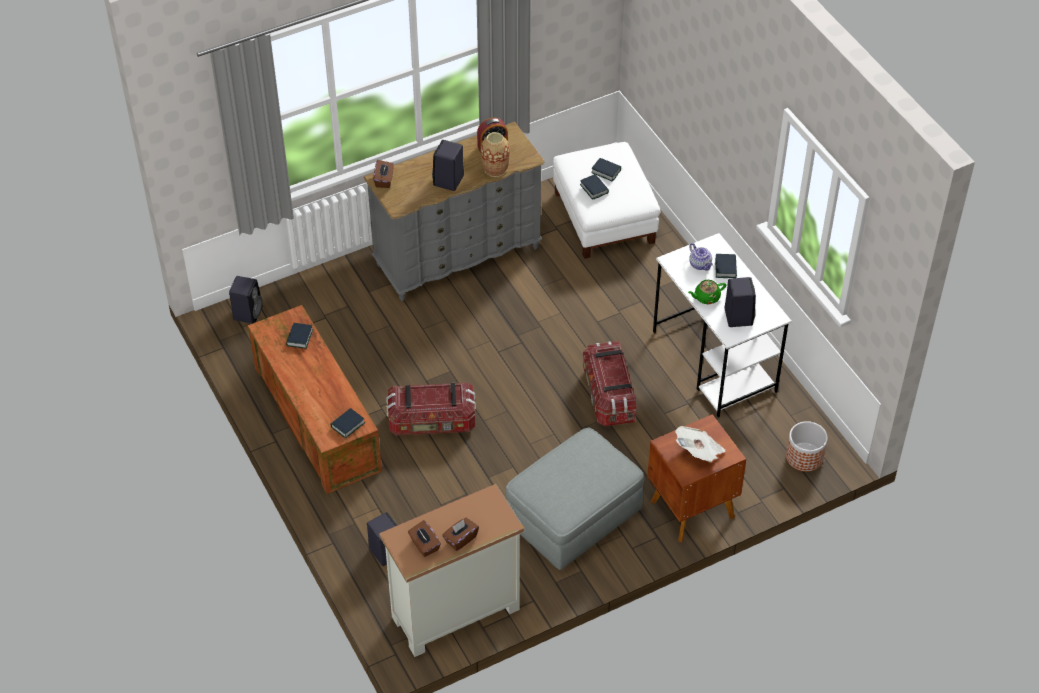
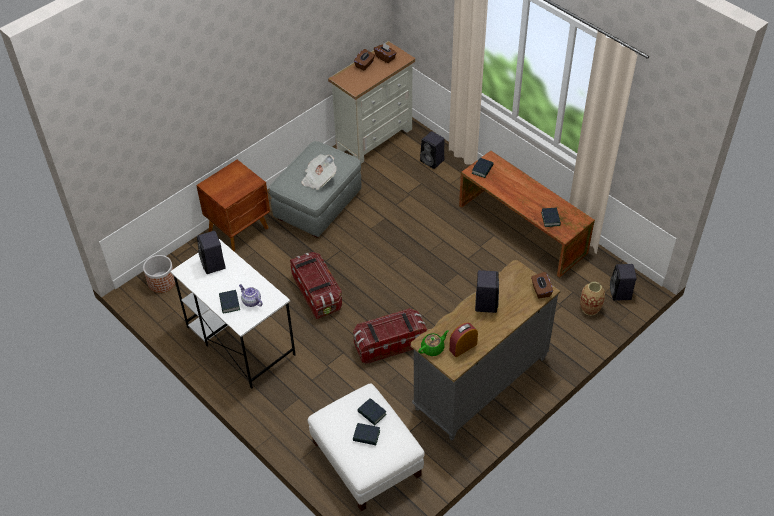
camera: 165 degrees right, 0 degrees up
(432, 422) = (439, 245): storage box -> storage box (389, 344)
(495, 169) = (450, 324): vase -> vase (590, 308)
(699, 452) = (230, 181): newspaper -> newspaper (319, 179)
(706, 297) = (241, 274): green teapot -> green teapot (433, 348)

